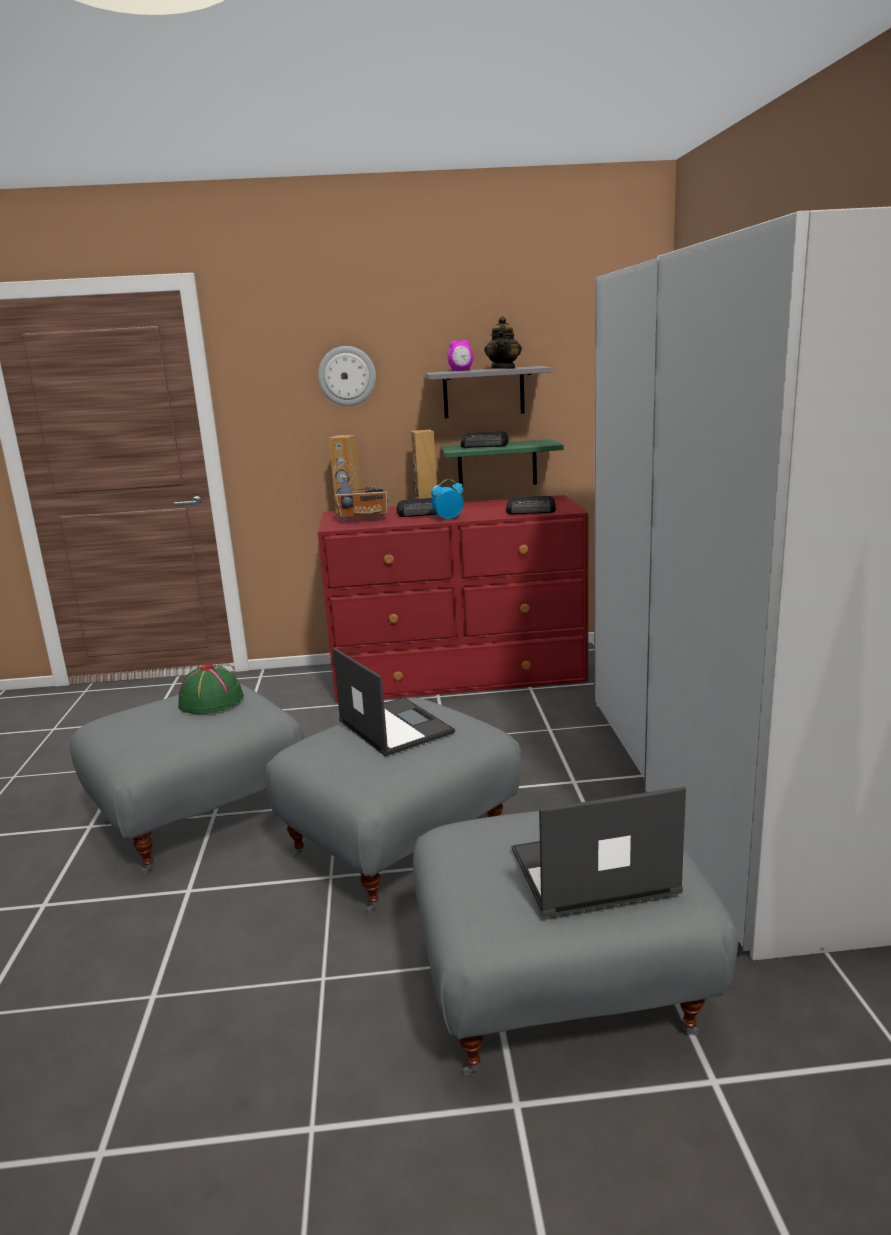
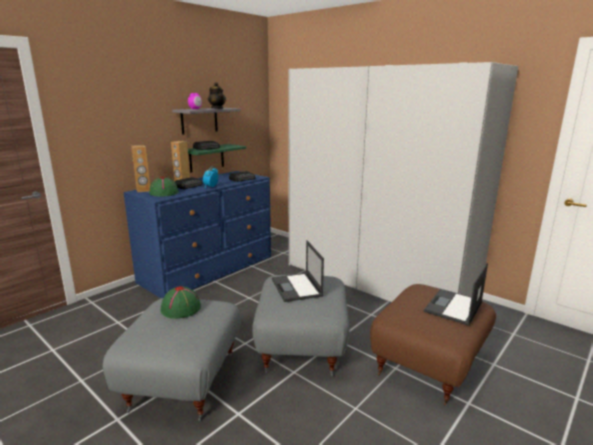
camera: 45 degrees left, 0 degrees up
(347, 376) = (131, 110): wall clock -> none
(363, 519) = (164, 193): radio -> green hat
(394, 726) = (297, 288): laptop -> laptop turned 120 degrees counterclockwise
(459, 673) = (209, 268): red dresser -> blue dresser
(560, 995) = (429, 365): grey ottoman -> brown ottoman

